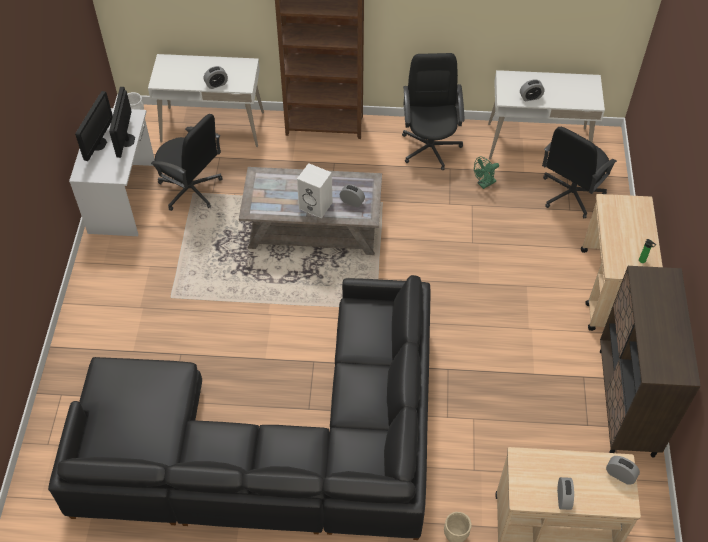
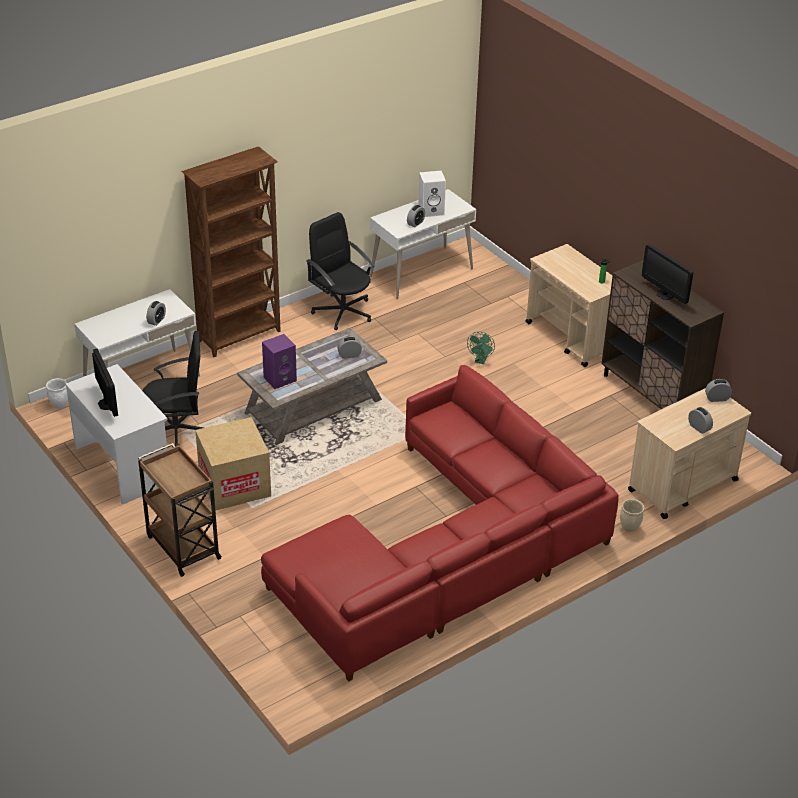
camera: 40 degrees left, 15 degrees down
(88, 300) = (182, 546): none -> brown cart
(127, 140) = (129, 390): monitor -> monitor (665, 294)
(180, 267) = (234, 485): none -> cardboard box
(272, 446) = (447, 551): black sofa -> red sofa
(273, 192) = (280, 378): none -> purple speaker
(316, 205) = (325, 370): white speaker -> white speaker (431, 210)
(484, 184) = (411, 316): green fan -> green fan (480, 360)
(570, 194) = (480, 293): black office chair -> none

